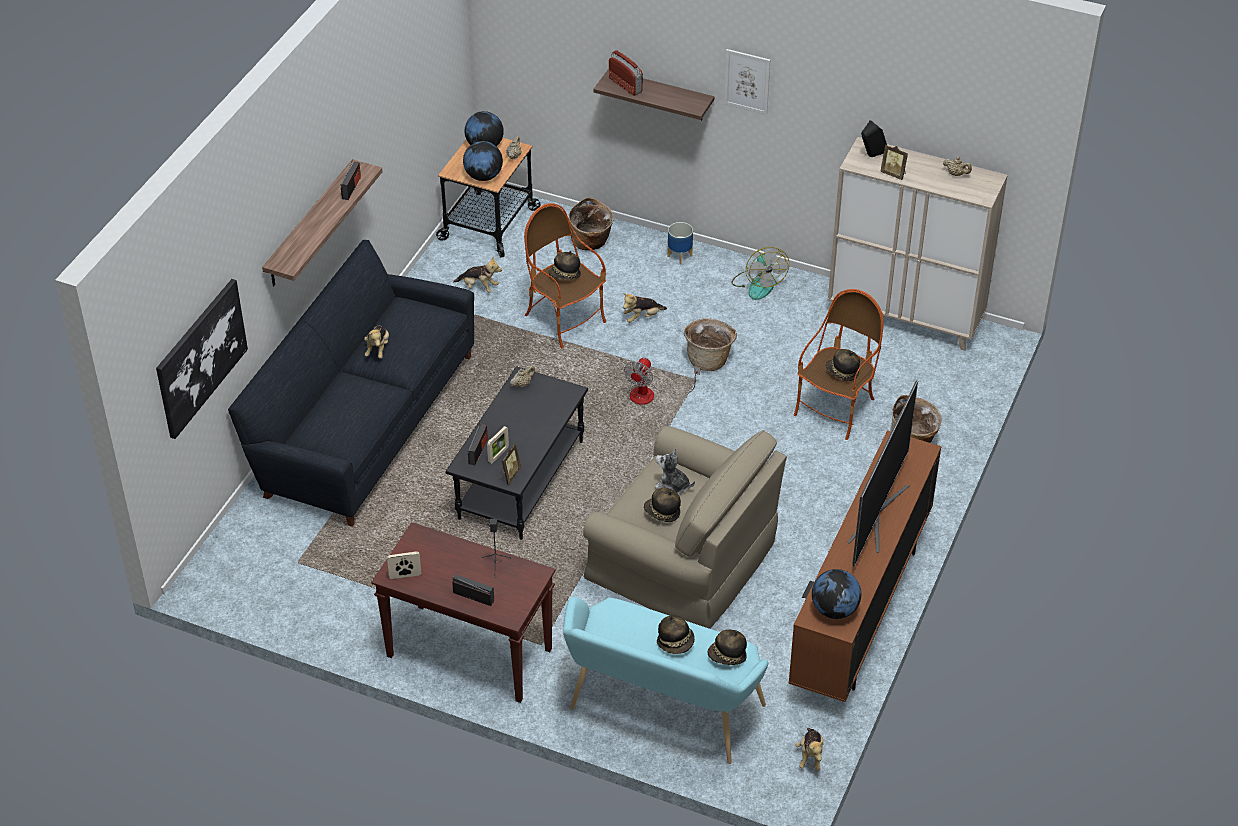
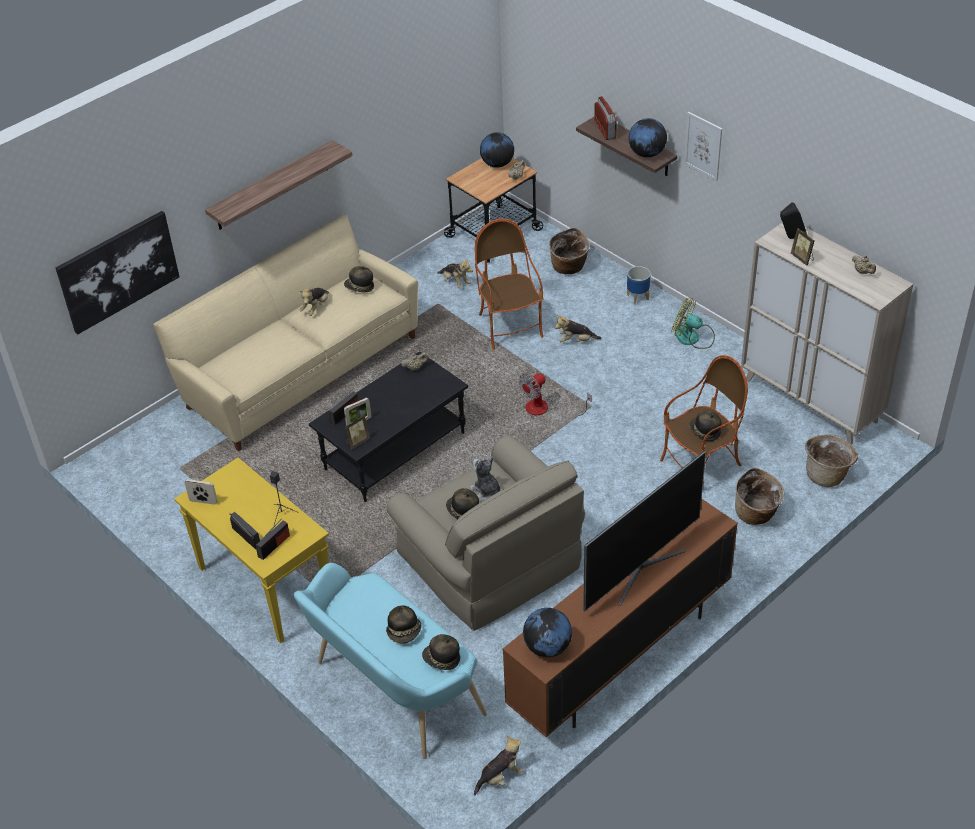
camera: 25 degrees right, 0 degrees up
(351, 187) = (316, 162): radio -> radio (274, 546)
(363, 423) = (298, 369): black sofa -> beige sofa
(467, 653) = (264, 586): brown console table -> yellow console table
(483, 176) = (481, 188): globe -> globe (646, 153)
(565, 275) = (511, 286): hat -> hat (359, 287)
(709, 359) = (613, 391): basket -> basket (827, 474)
(758, 284) = (692, 338): fan -> fan turned 105 degrees clockwise
(810, 756) = (500, 776): plush toy -> plush toy turned 150 degrees counterclockwise

